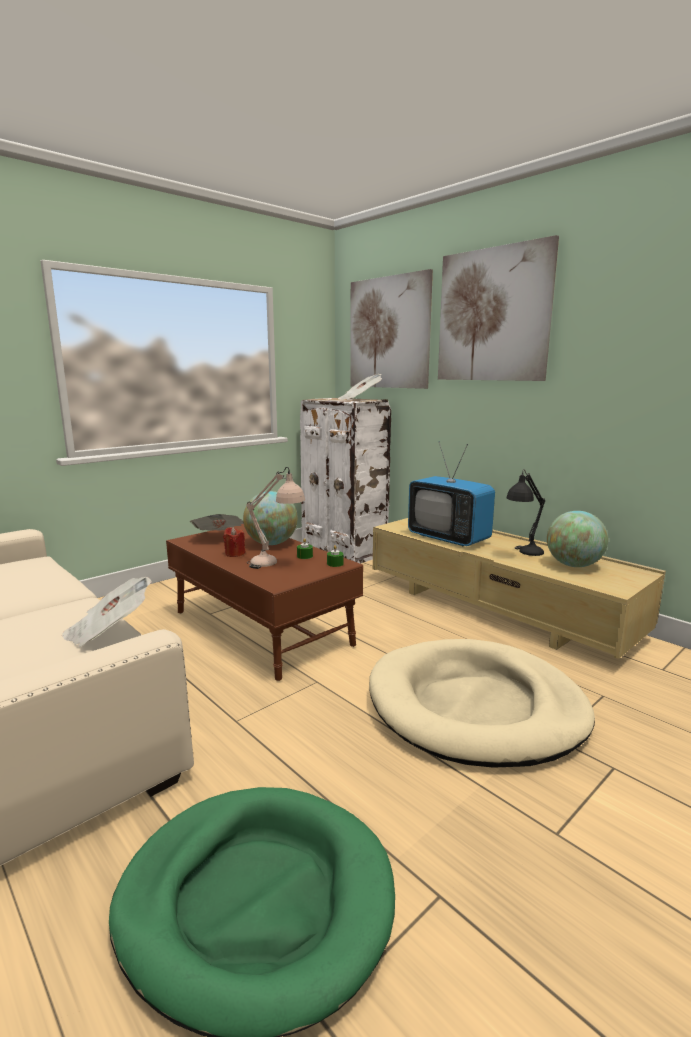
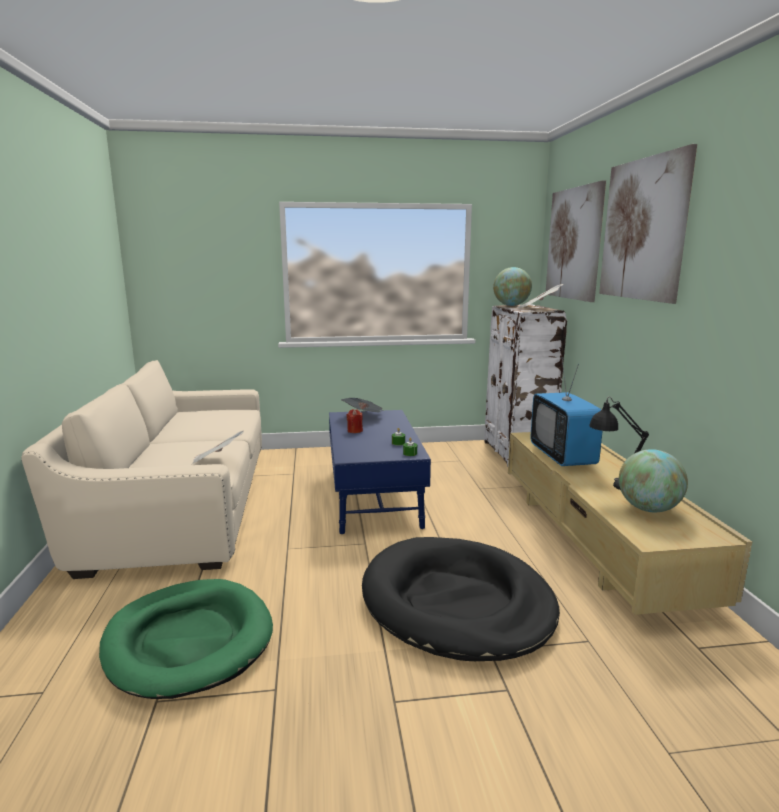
camera: 35 degrees right, 0 degrees up
(260, 628) = (373, 496): brown coffee table -> blue coffee table
(271, 543) = (391, 429): globe -> globe (511, 305)
(276, 564) = (369, 444): beige table lamp -> none
(476, 707) = (456, 603): beige dog bed -> black dog bed

